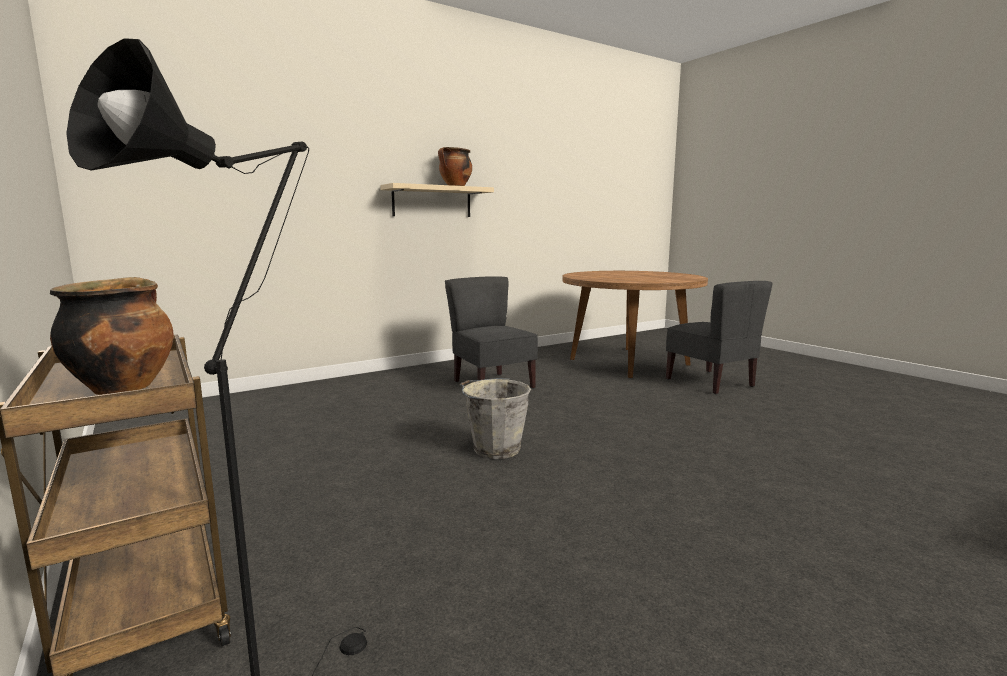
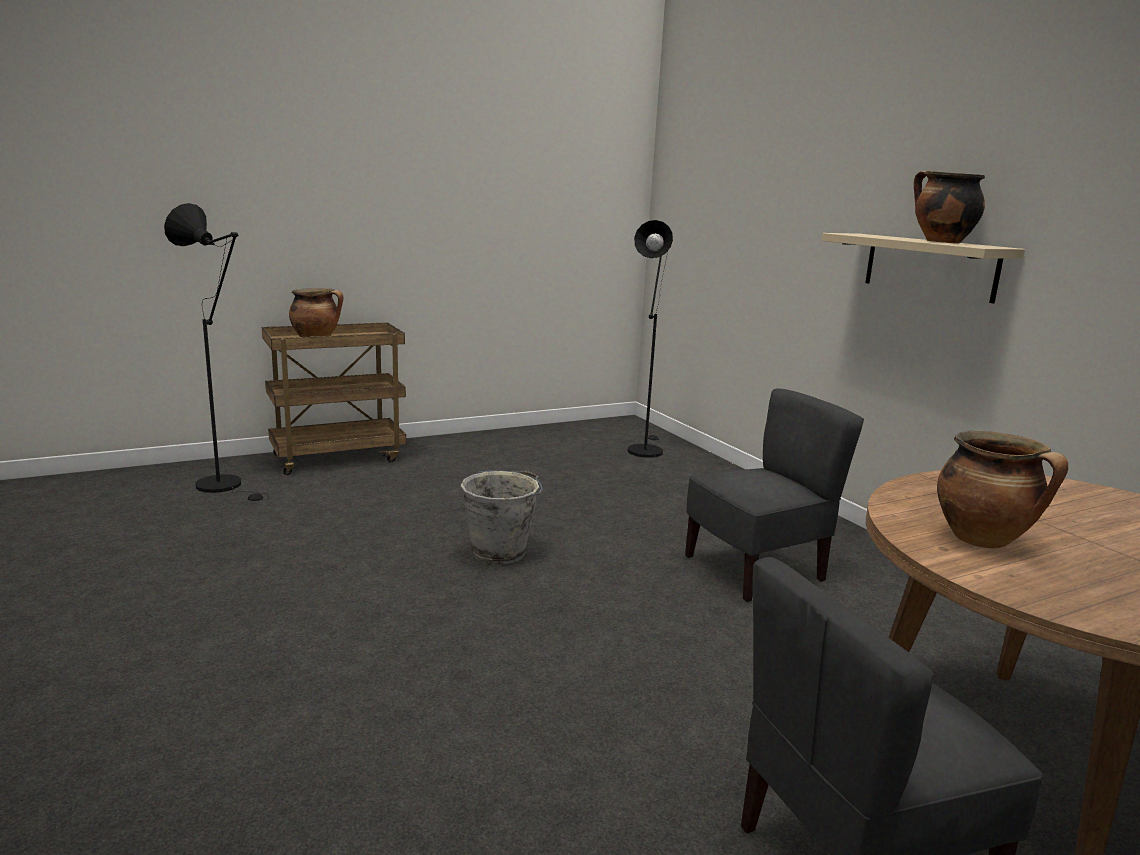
camera: 95 degrees right, 5 degrees up
(235, 408) = (644, 449): none -> black floor lamp
(649, 279) = (984, 540): none -> cooking pot

